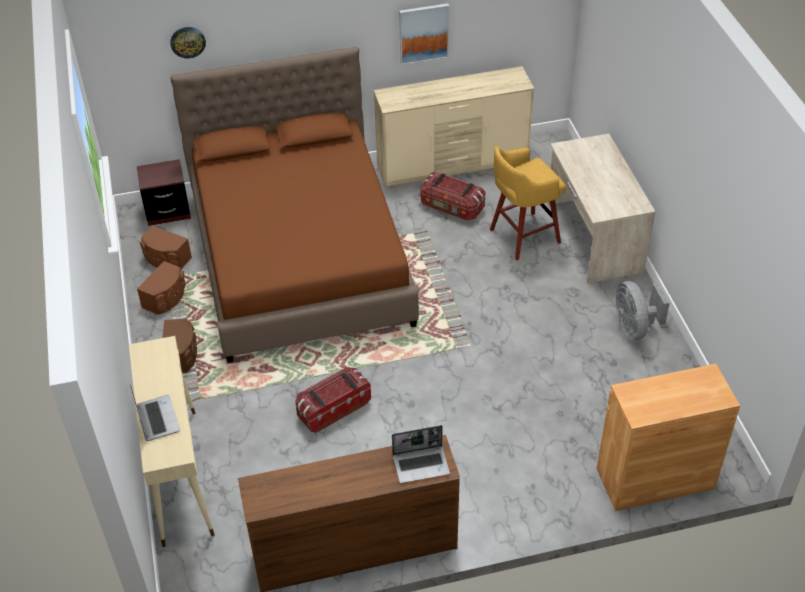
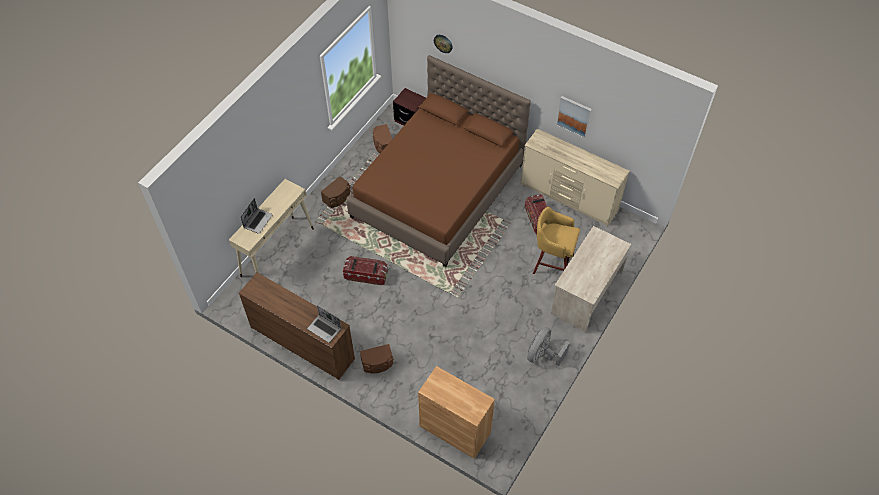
camera: 45 degrees right, 10 degrees up
(166, 298) = (361, 165): brown speaker -> brown speaker (377, 364)

